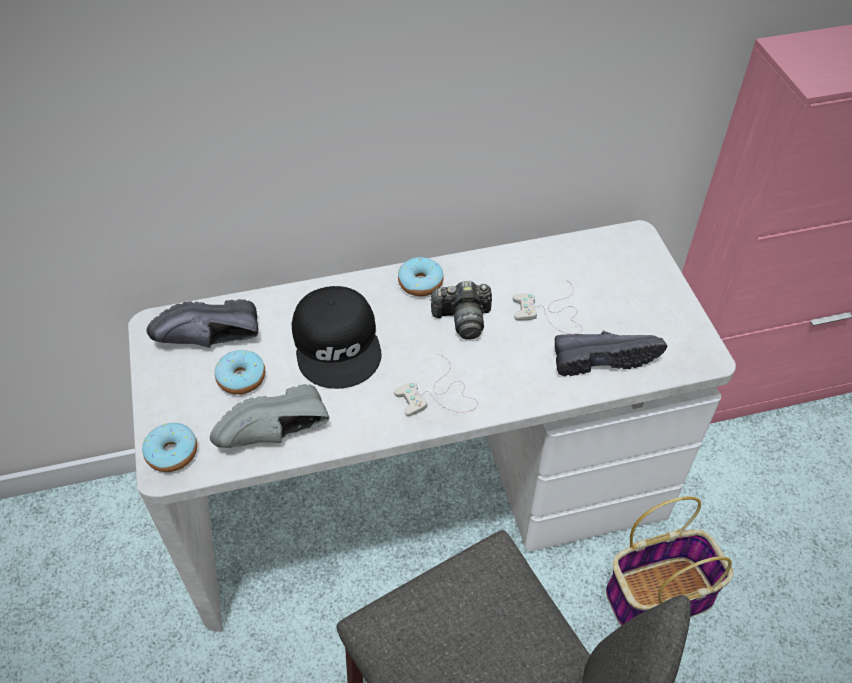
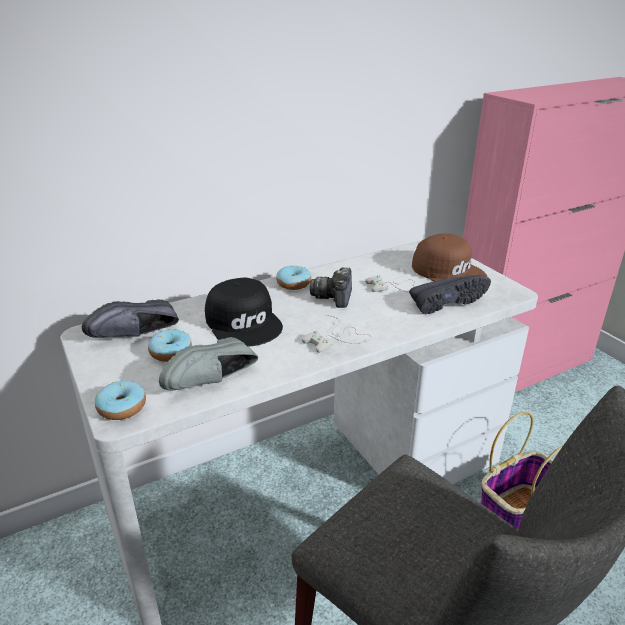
camera: 15 degrees left, 20 degrees down
(463, 319) = (334, 297): camera -> camera turned 120 degrees clockwise
(635, 296) = (448, 271): none -> brown cap

